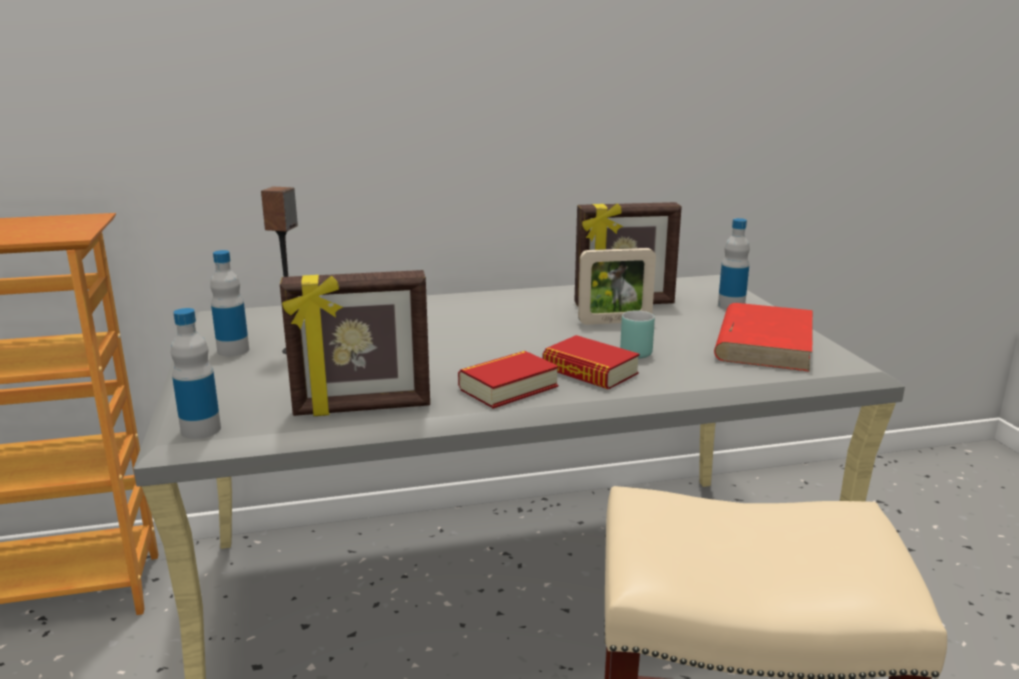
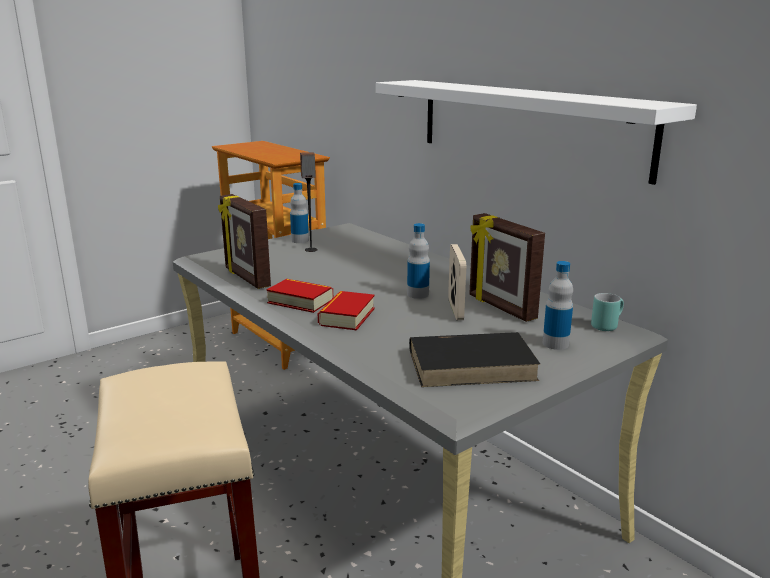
camera: 65 degrees right, 0 degrees up
(201, 430) = (203, 258): bottle -> bottle (418, 294)
(535, 99) = (527, 125): none -> white shelf
(614, 321) = (455, 310): picture frame -> picture frame turned 150 degrees counterclockwise
(631, 351) = (398, 323): turquoise mug -> turquoise mug (606, 325)
(764, 342) = (472, 364): red book -> black book

